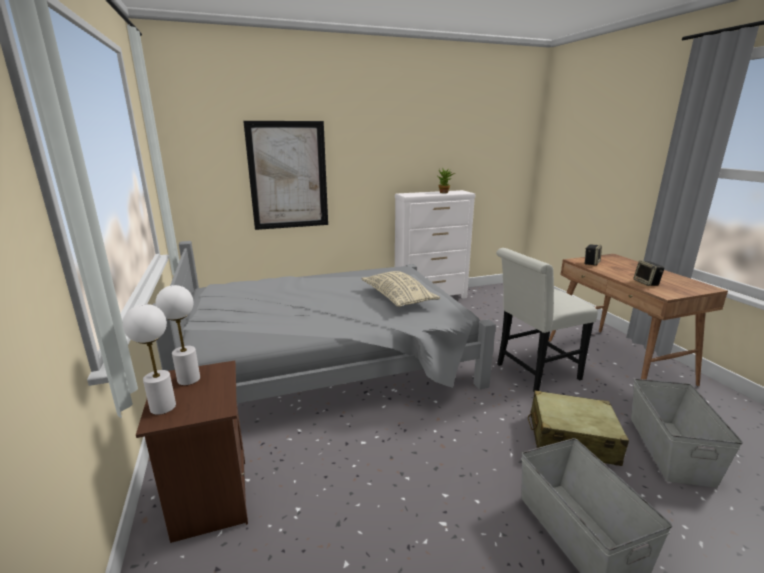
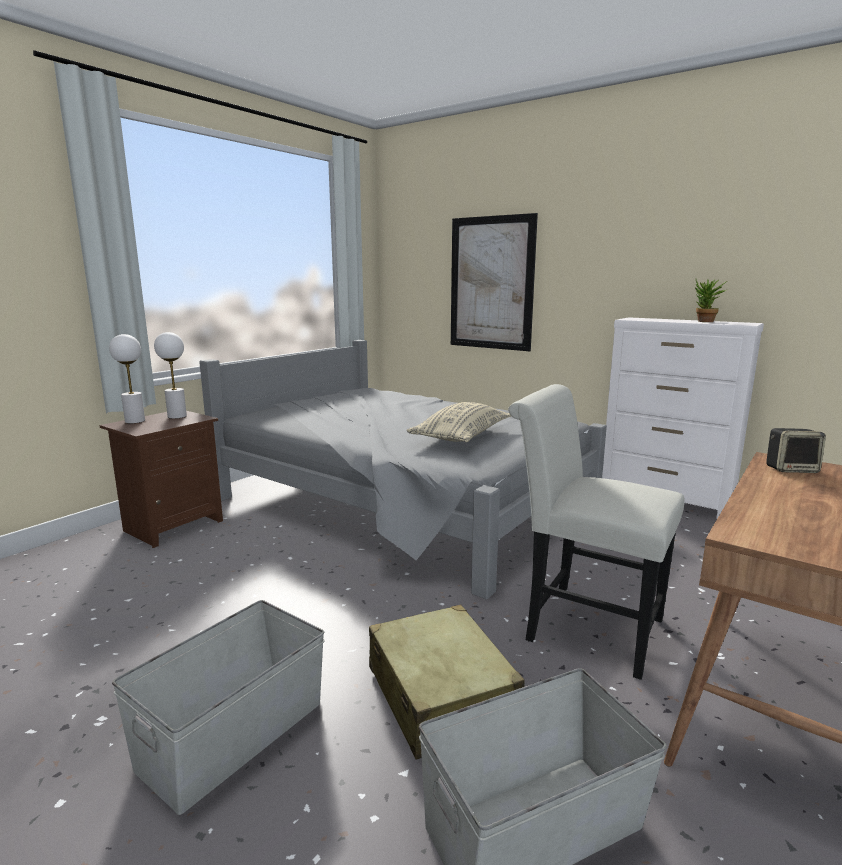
camera: 55 degrees right, 5 degrees down
(647, 283) = (781, 516): speaker -> none

